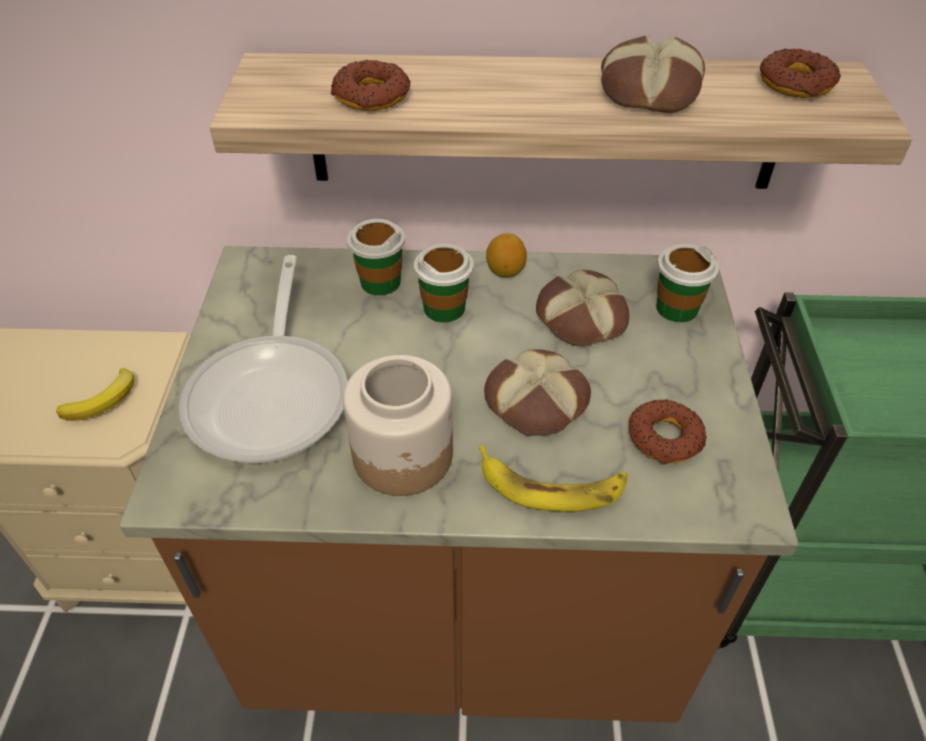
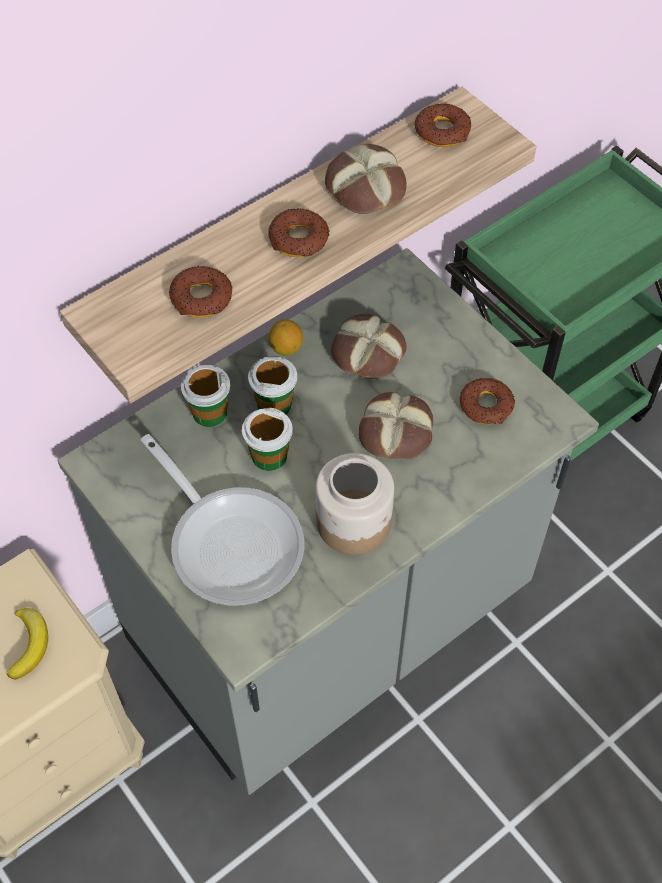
camera: 40 degrees left, 10 degrees up
(463, 618) = (331, 621): brown counter -> grey counter
(525, 97) = (298, 239): none -> donut
(551, 485) = (452, 479): banana -> none
(676, 308) = (418, 307): cup -> cup (269, 456)

